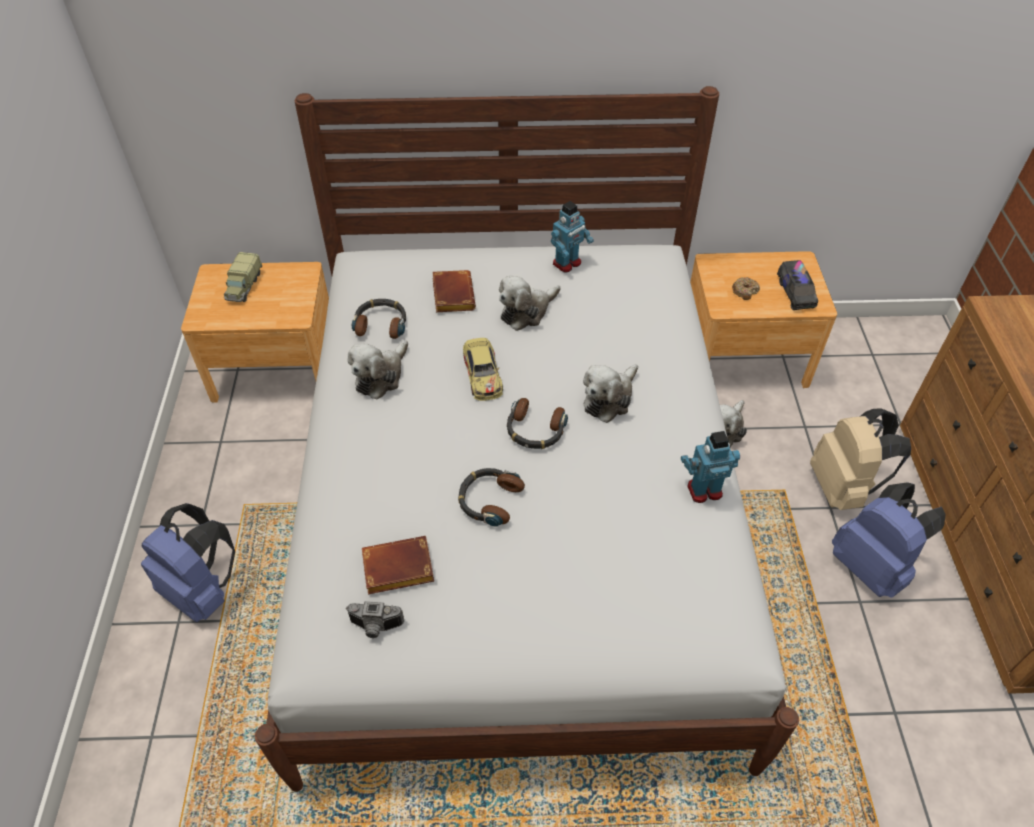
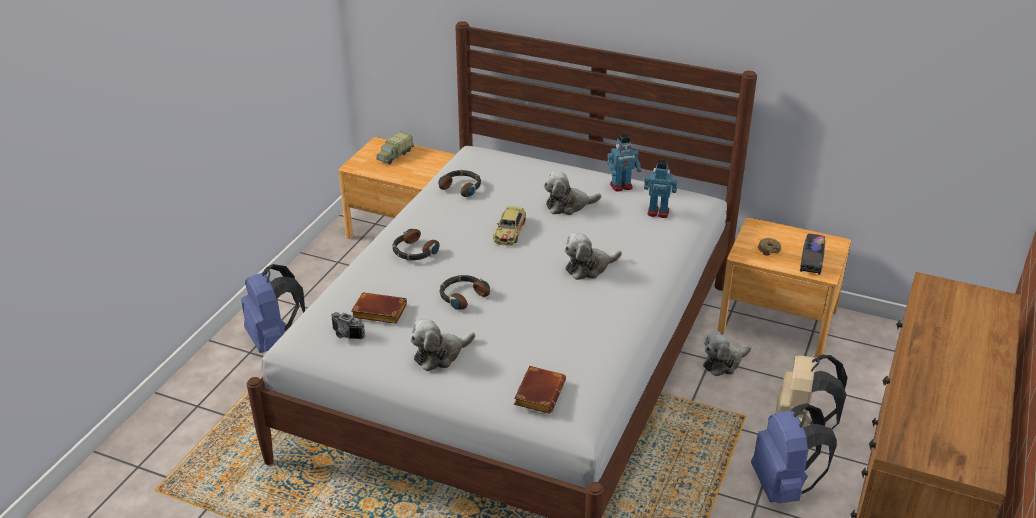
camera: 25 degrees right, 15 degrees down
(381, 376) = (440, 214): plush toy -> plush toy (440, 355)
(451, 294) = (522, 183): brown book -> brown book (538, 393)
(535, 430) = (522, 270): headphones -> headphones (414, 251)
(704, 490) = (617, 334): toy robot -> toy robot (658, 212)

